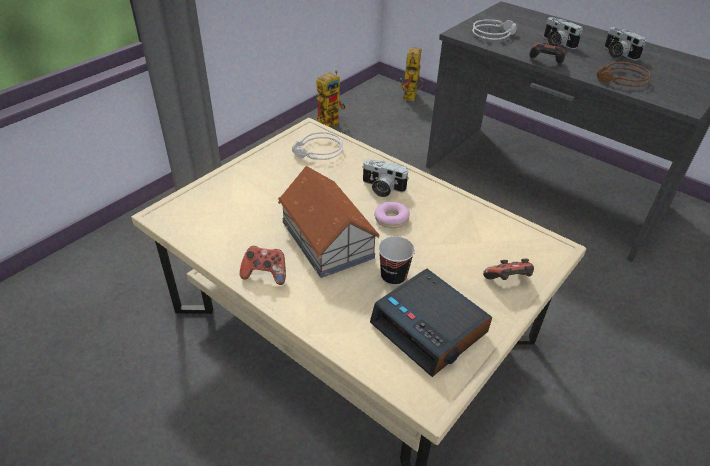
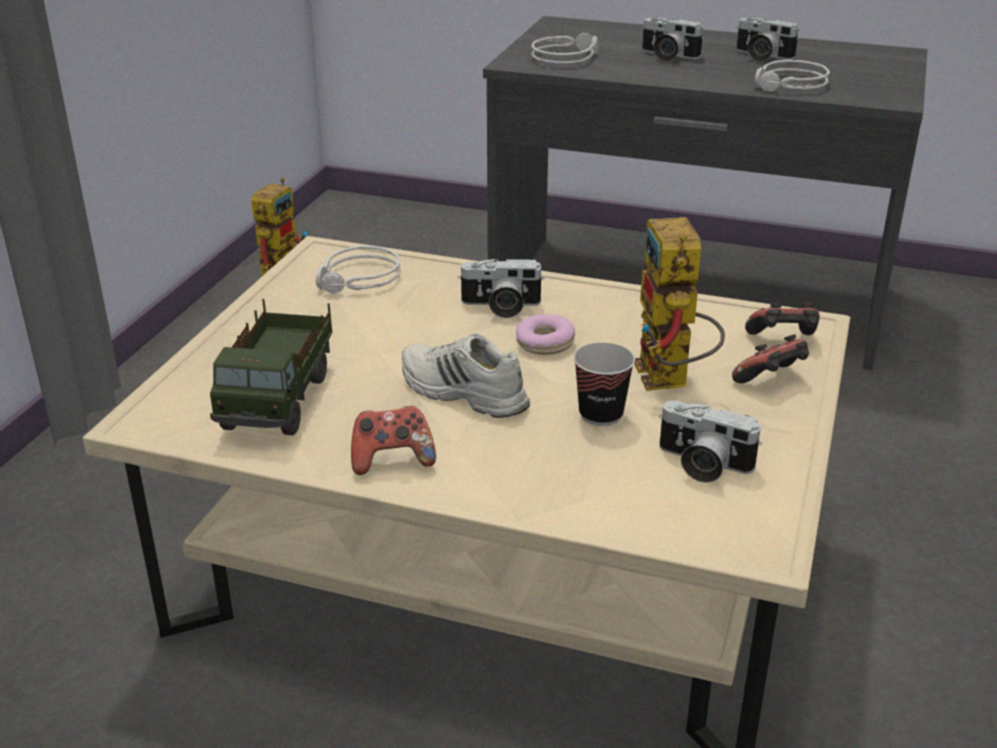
camera: 20 degrees left, 10 degrees down
(234, 219) = (279, 400): none -> toy truck
(327, 240) = (461, 392): toy house -> white shoe
(410, 98) = (404, 216): toy robot -> toy robot (670, 381)
(430, 328) = (702, 464): alarm clock -> camera
(545, 63) = (669, 81): game controller -> game controller (782, 341)
(621, 80) = (790, 85): brown headphones -> grey headphones

